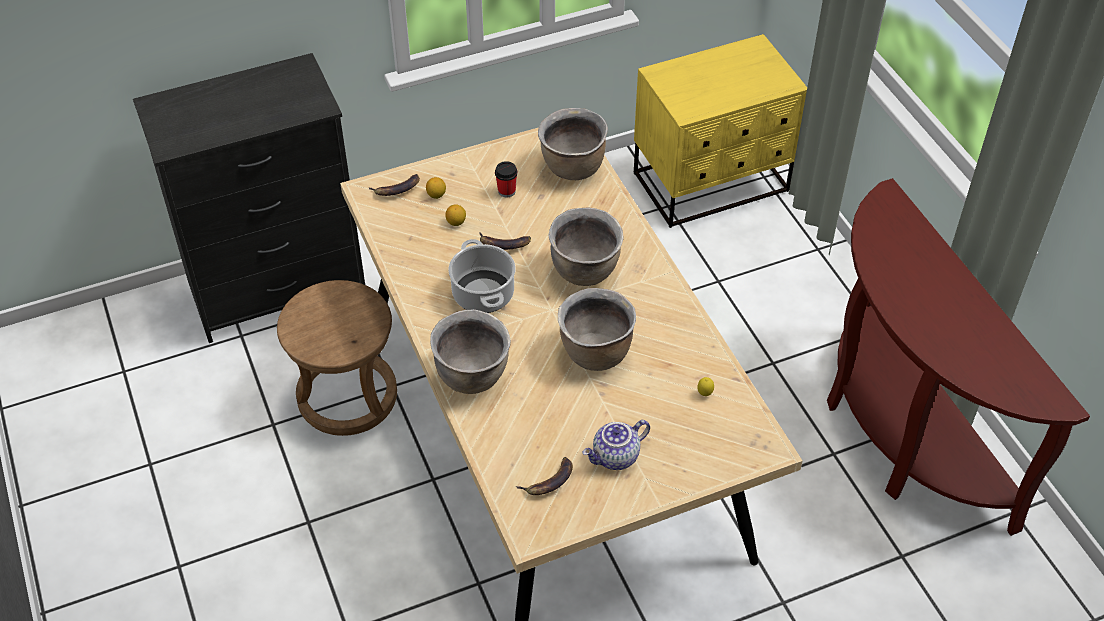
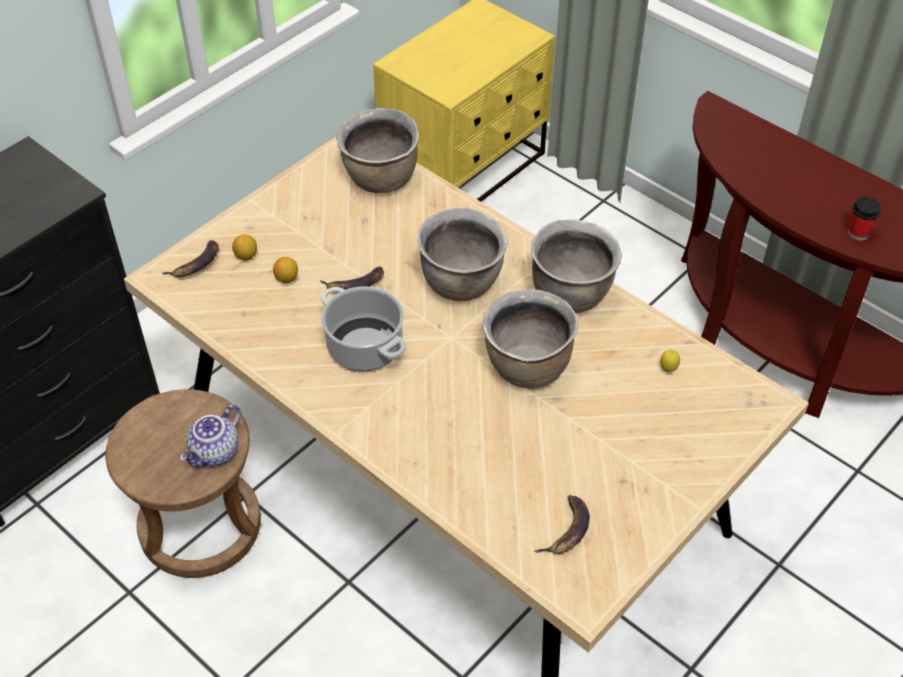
camera: 25 degrees left, 0 degrees up
(472, 376) = (408, 443): brown cooking pot -> brown cooking pot (571, 294)
(506, 191) = (323, 226): cup -> cup (858, 233)
(616, 457) = (621, 474): teapot -> teapot (215, 453)

